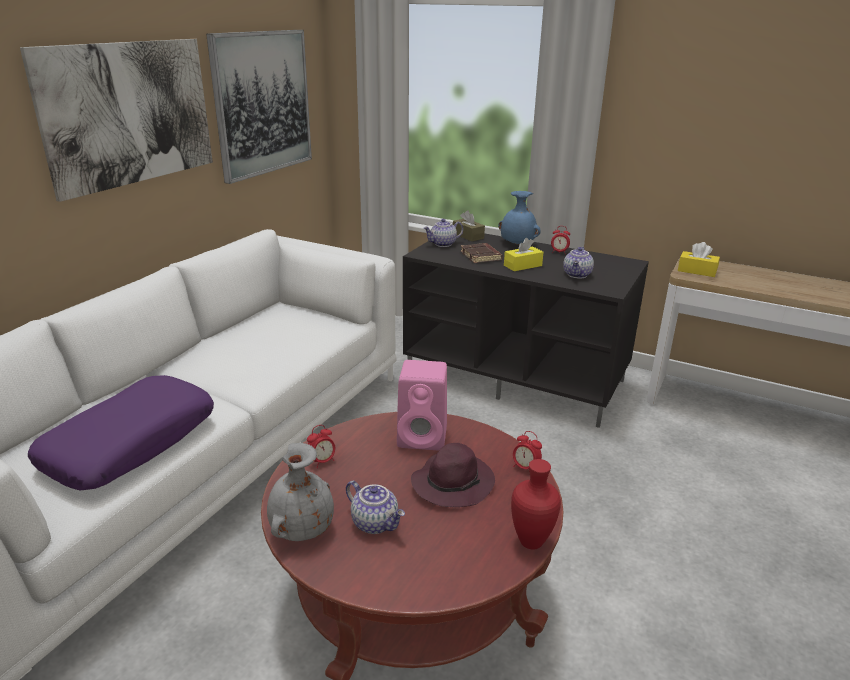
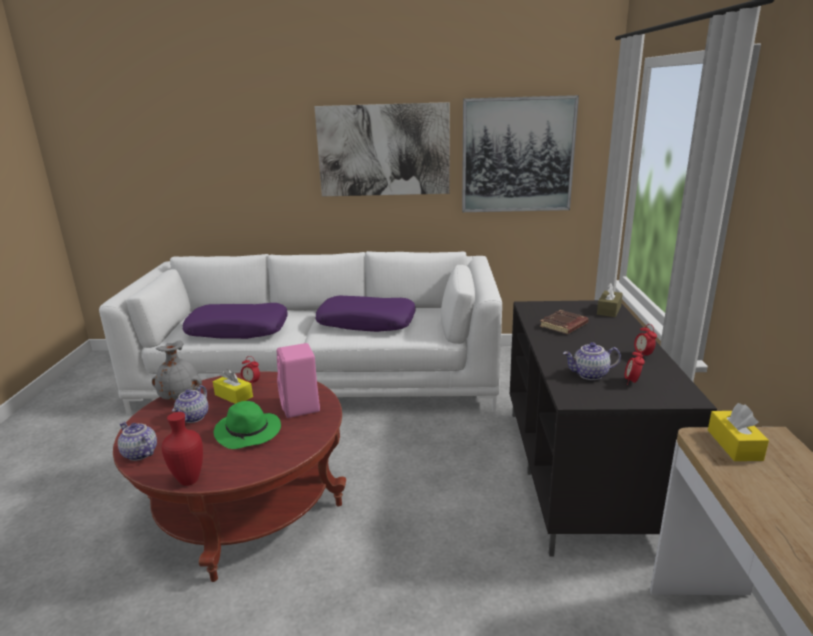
camera: 65 degrees right, 5 degrees down
(257, 349) = (367, 322): none -> purple pillow
(443, 244) = (567, 307): teapot -> teapot (139, 454)
(453, 483) = (249, 433): purple hat -> green hat
(517, 244) = (627, 333): blue vase -> none
(522, 265) = (571, 346): yellow tissue box -> yellow tissue box (234, 396)
(525, 468) = (283, 458): alarm clock -> alarm clock (632, 381)

